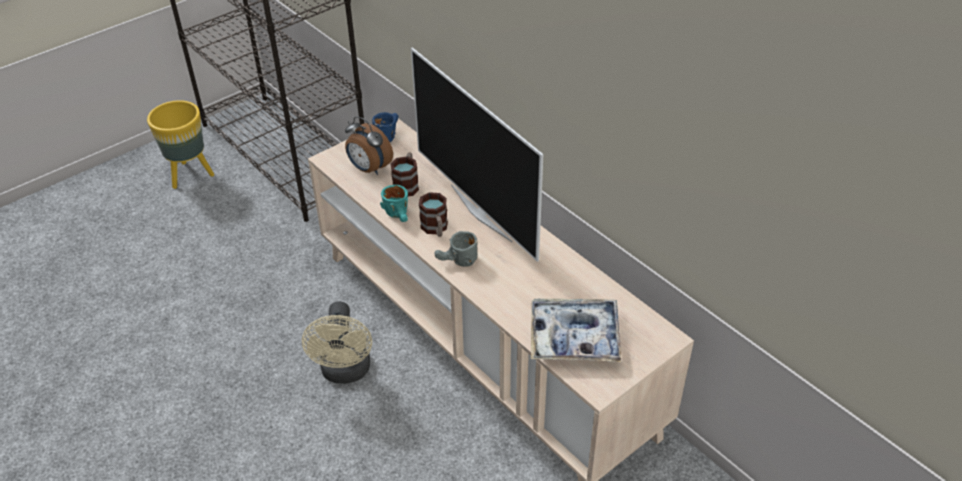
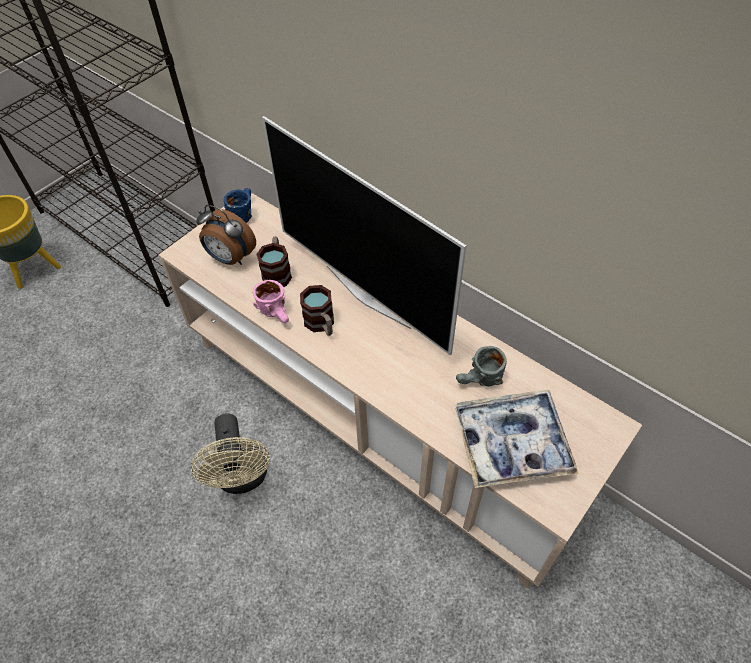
camera: 10 degrees left, 10 degrees up
(400, 216) = (278, 314): turquoise mug -> pink mug
(457, 262) = (355, 364): grey mug -> grey mug (479, 381)

